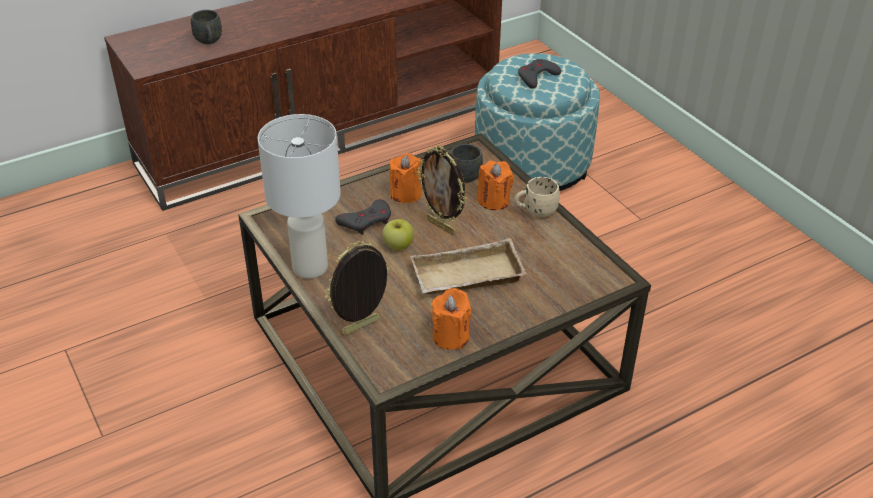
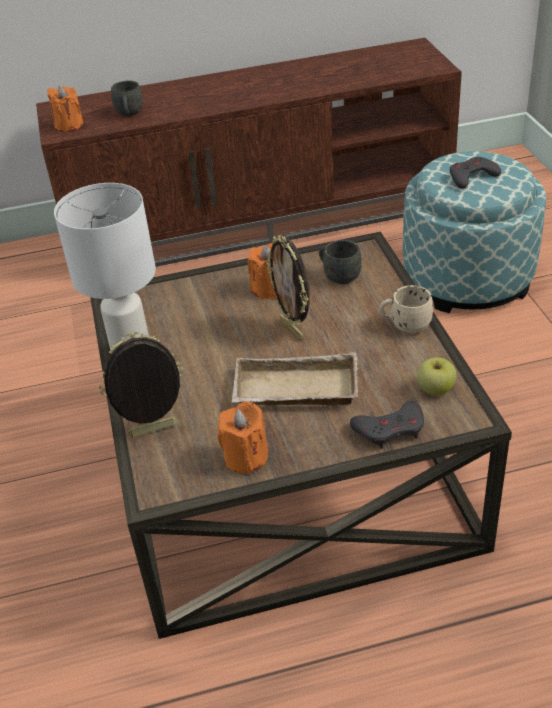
camera: 20 degrees right, 0 degrees up
(366, 221) = (214, 314): grey game controller -> grey game controller (390, 429)
(398, 245) = (235, 344): apple -> apple (435, 389)
(493, 201) = (363, 307): orange candle -> orange candle (69, 125)

